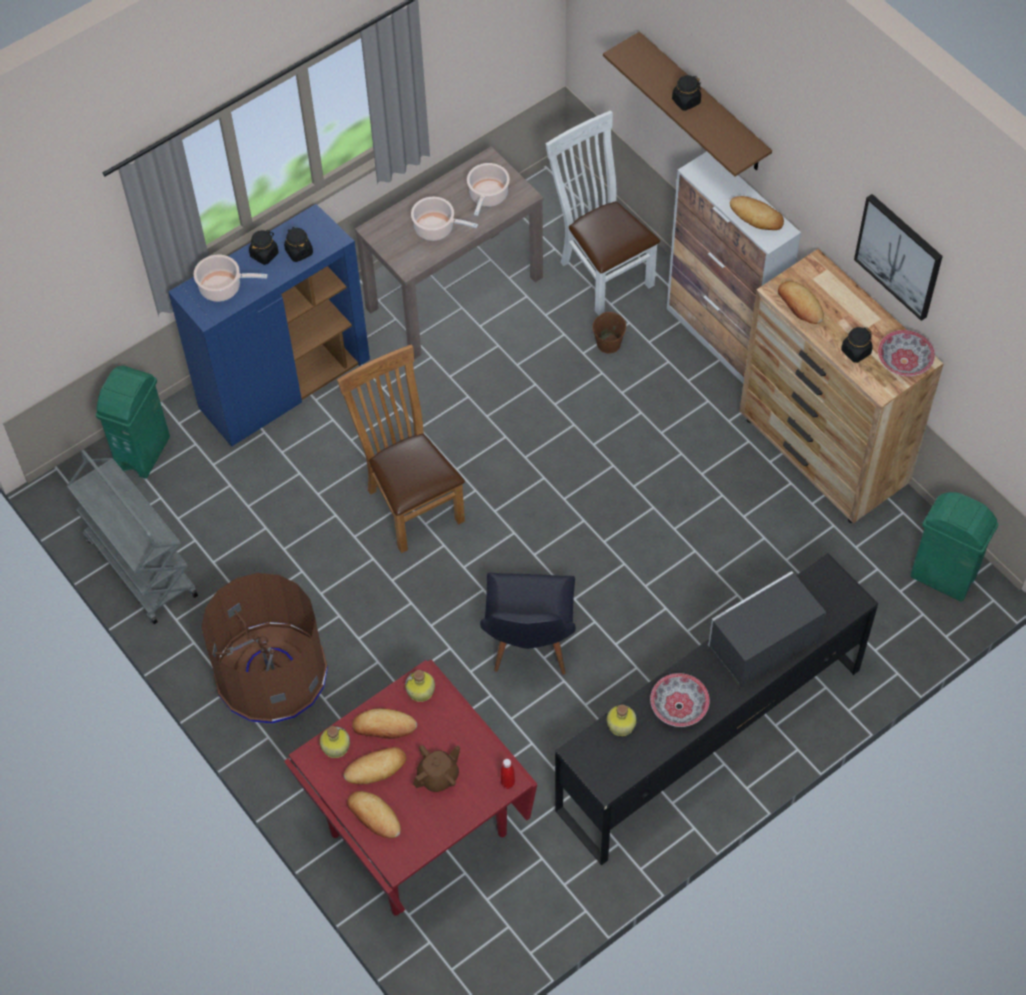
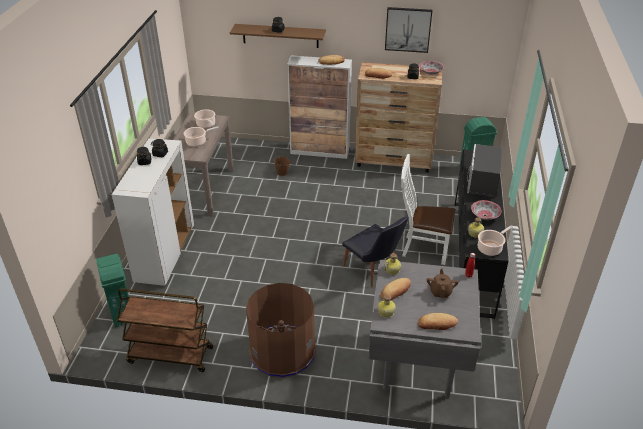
camera: 45 degrees left, 20 degrees down
(140, 566) = (170, 355): grey cart -> brown cart
(223, 288) = (138, 180): cooking pot -> cooking pot (490, 248)
(285, 384) = (165, 253): blue cabinet -> white cabinet
(376, 768) = (413, 307): bread -> none
(411, 502) = (267, 257): brown chair -> none
(419, 834) = (418, 361): red dining table -> grey dining table
(602, 271) = (253, 156): white chair -> white chair (422, 248)

